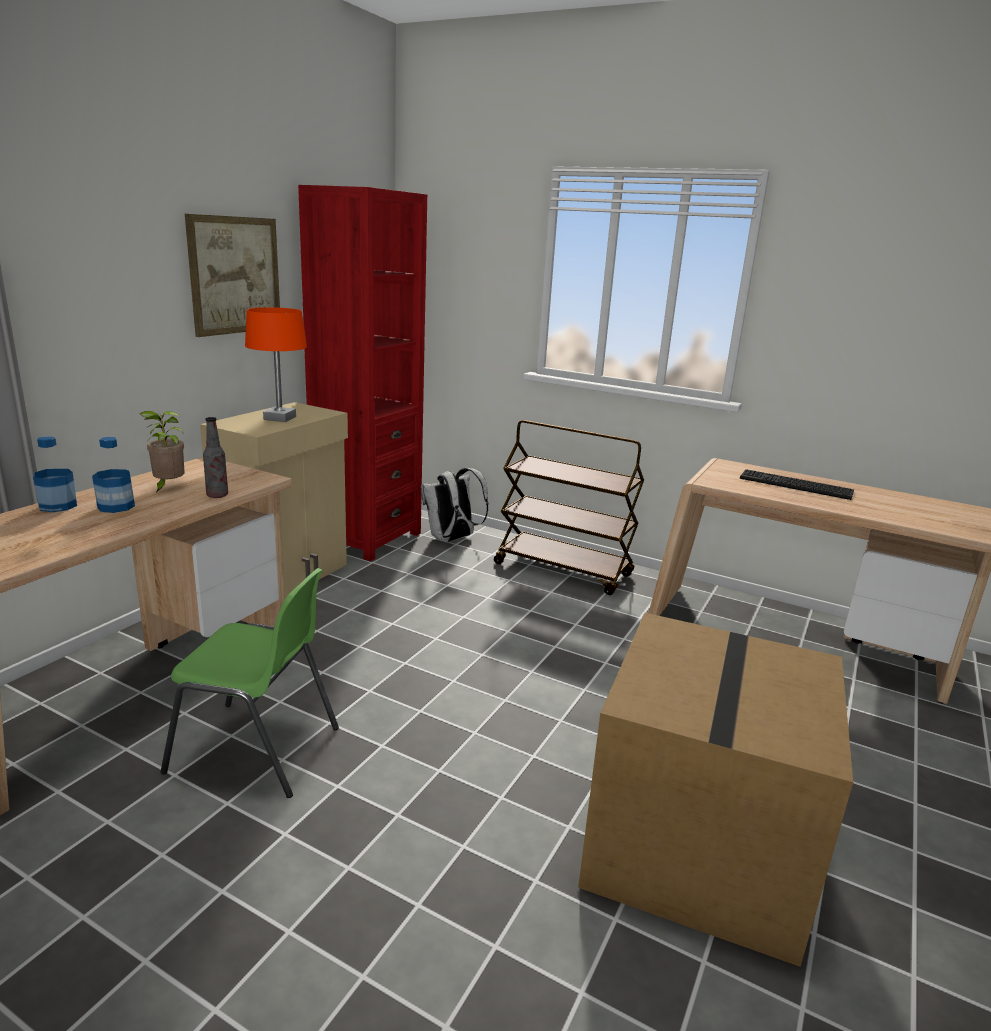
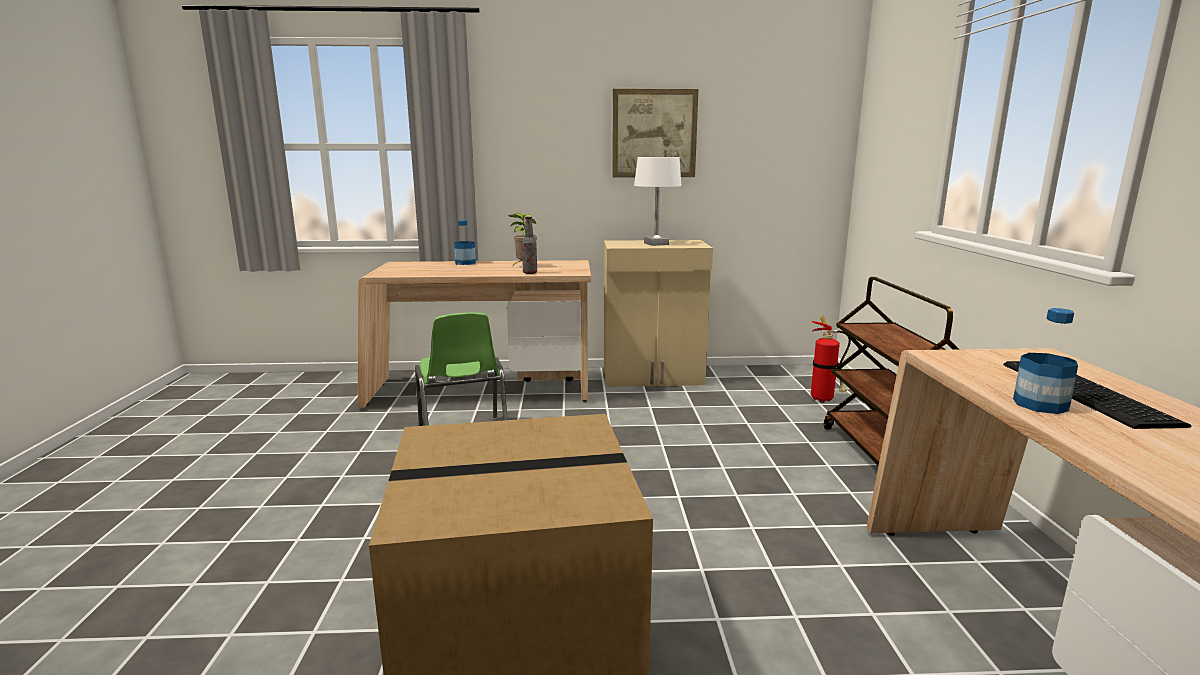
camera: 60 degrees right, 5 degrees down
(116, 506) = (480, 267): bottle -> bottle (1040, 404)
(280, 418) = (656, 244): orange table lamp -> white table lamp
(367, 538) = (756, 377): red bookcase -> none
(452, 539) = (824, 400): white backpack -> fire extinguisher

